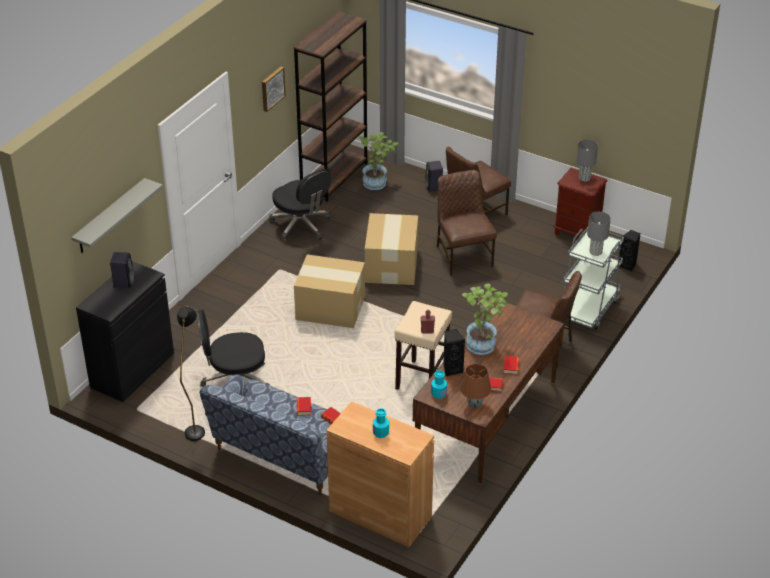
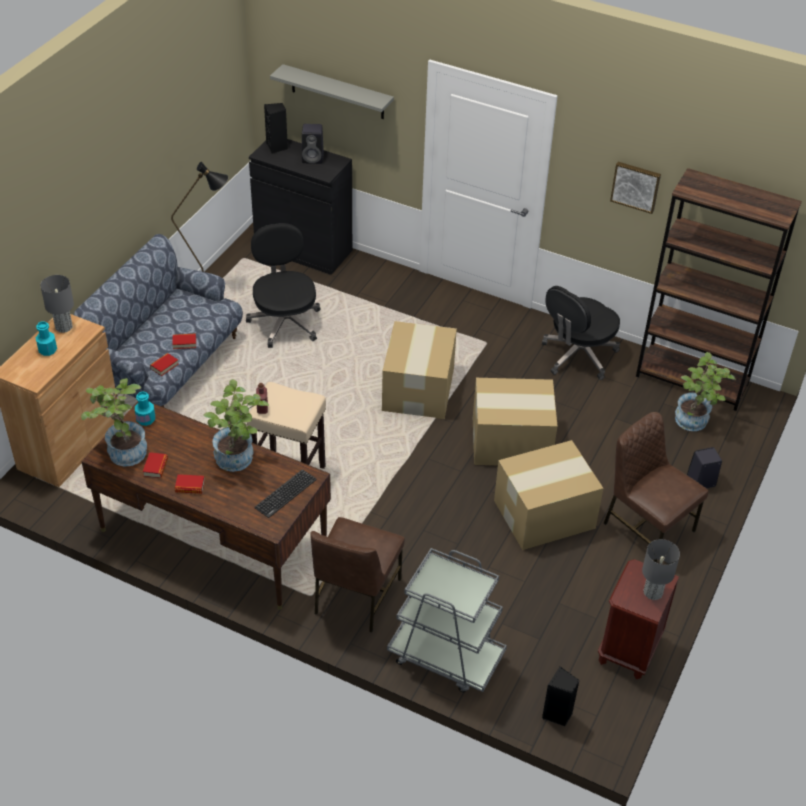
camera: 85 degrees right, 5 degrees up
(452, 369) = (189, 431): black speaker -> black speaker (277, 147)
(463, 255) = (545, 514): brown chair -> cardboard box
(474, 405) = (122, 451): brown table lamp -> potted plant
(516, 319) = (285, 494): none -> keyboard
(596, 252) = (440, 586): grey table lamp -> grey table lamp (64, 327)

